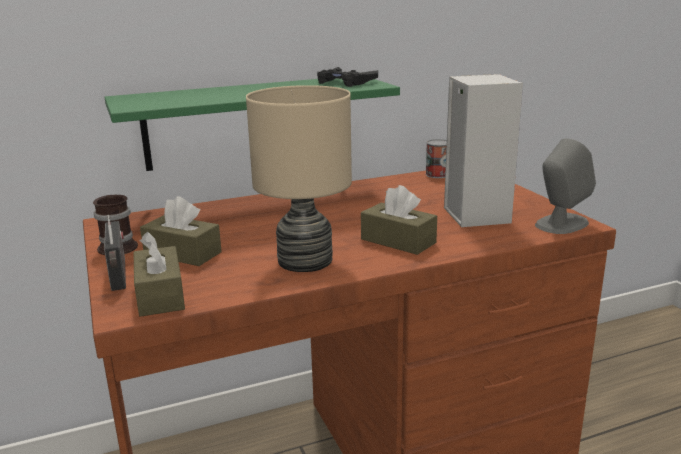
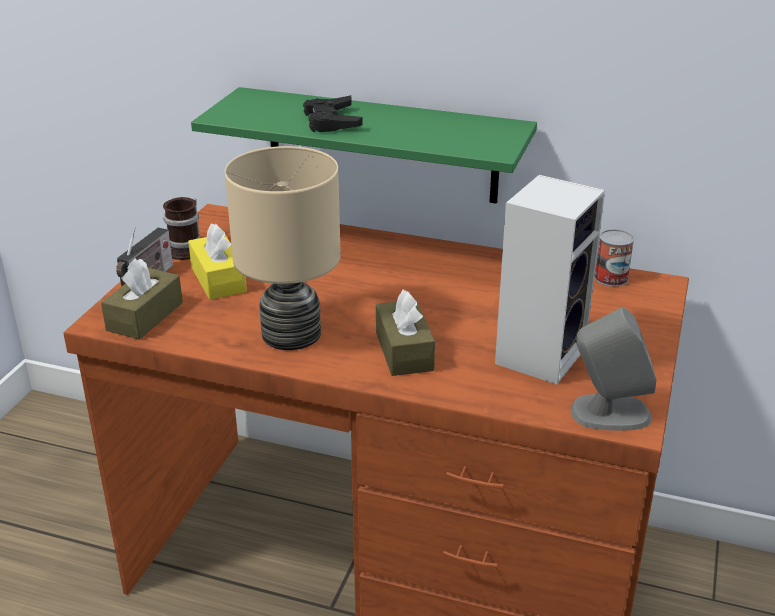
camera: 40 degrees right, 10 degrees up
(182, 253) = (218, 279): brown tissue box -> yellow tissue box
(345, 82) = (479, 134): black game controller -> black game controller (331, 121)

